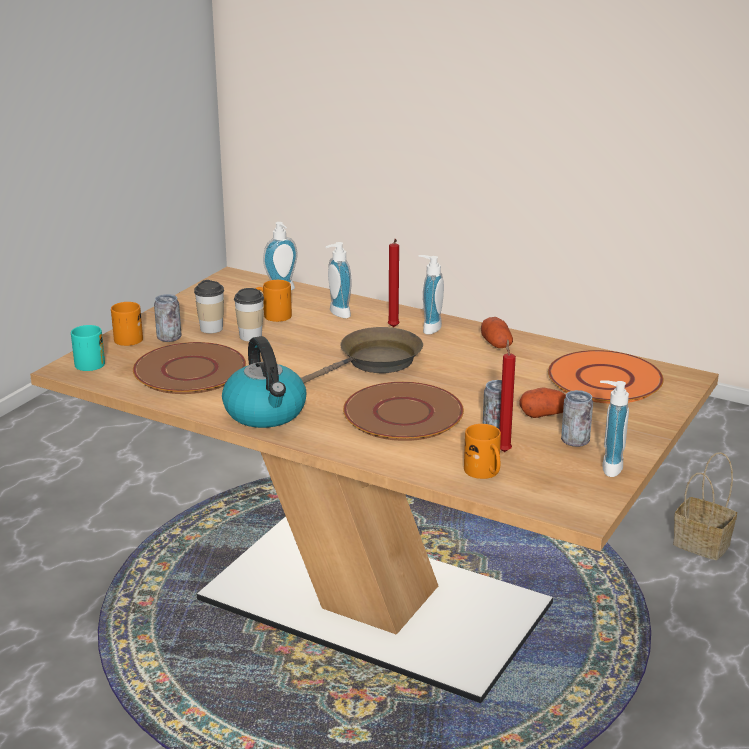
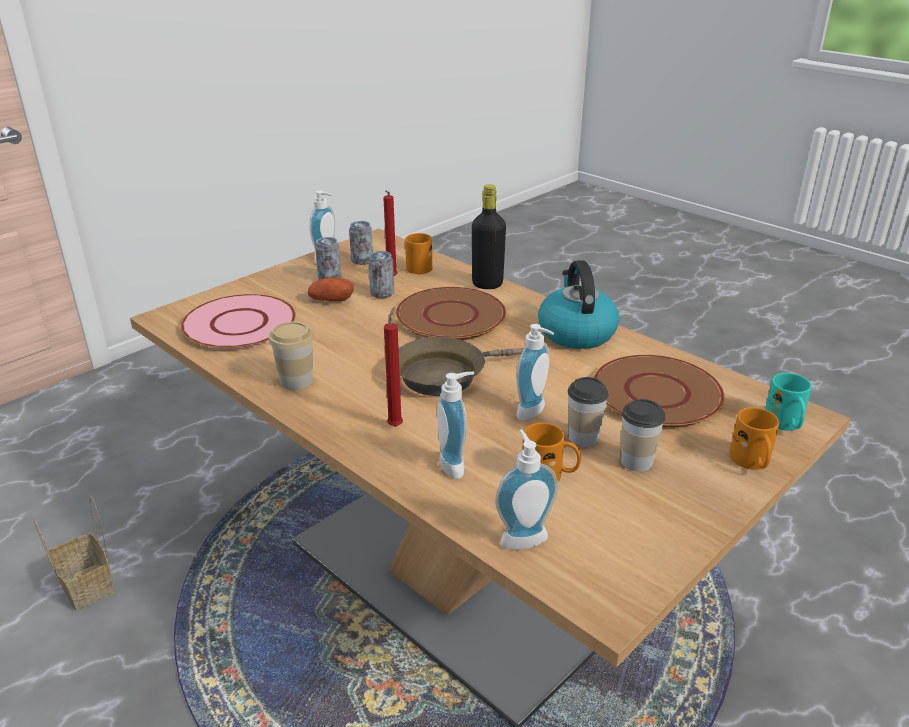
camera: 165 degrees left, 5 degrees up
(169, 337) = (693, 453): can -> can (362, 260)
(383, 458) = (487, 284): none -> black bottle
(428, 328) = (352, 418): soap dispenser -> soap dispenser (534, 413)
(496, 344) = (296, 381): potato -> cup
(604, 379) = (239, 324): orange plate -> pink plate

